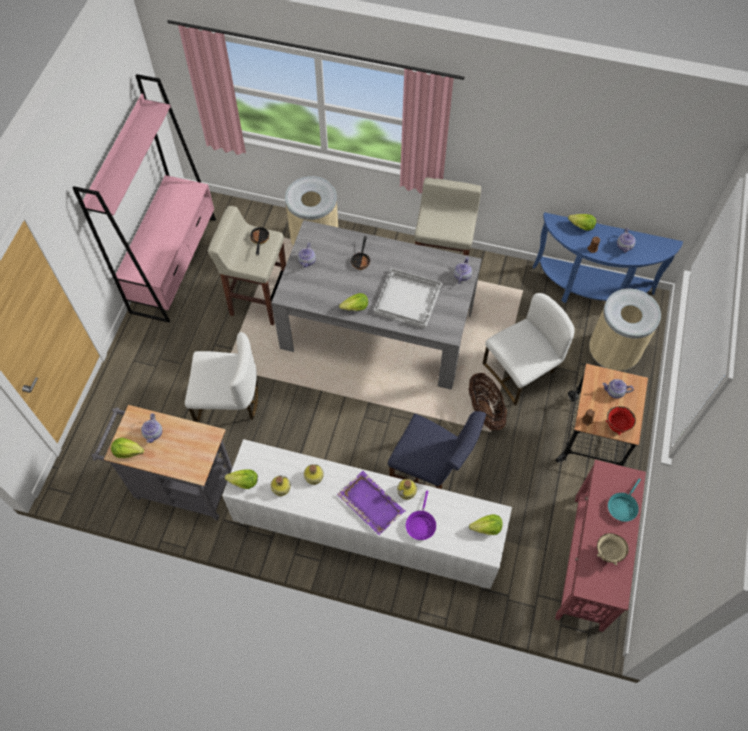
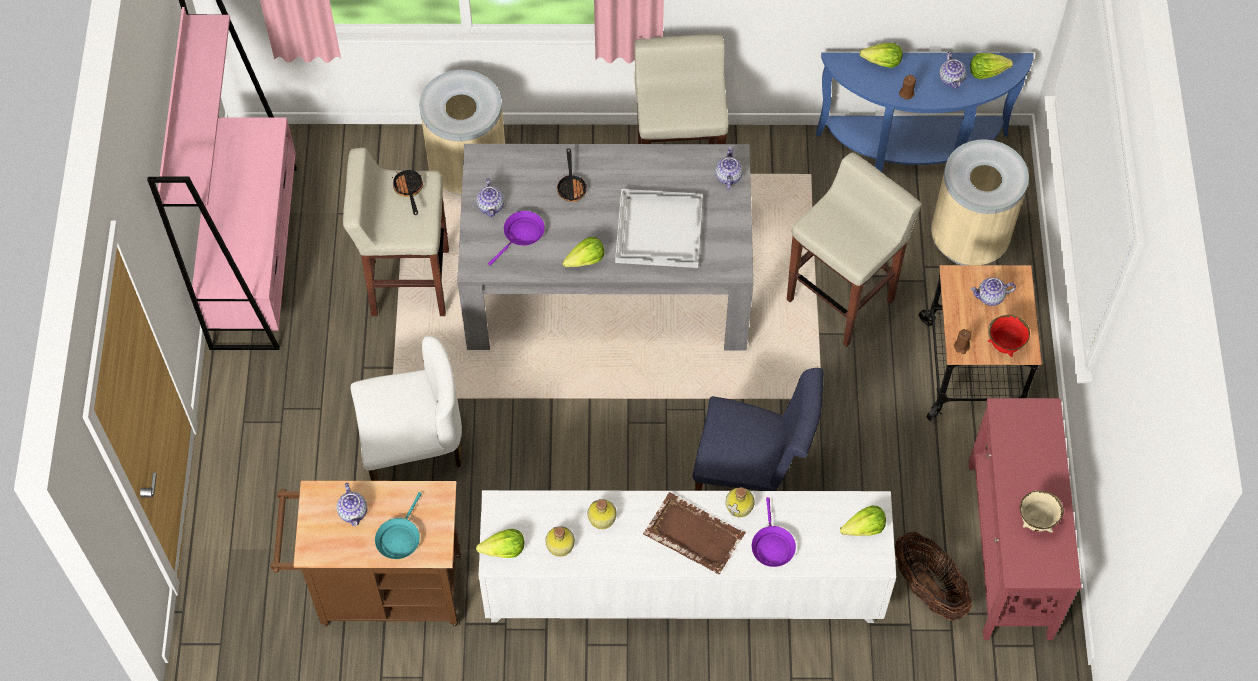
camera: 15 degrees left, 0 degrees up
(128, 451) = (326, 546): lettuce -> lettuce (987, 71)
(179, 485) = (381, 590): grey cart -> brown cart
(320, 283) = (521, 235): none -> purple frying pan
(370, 503) = (693, 534): purple tray -> brown tray
(485, 410) = (804, 369): basket -> basket (928, 588)
(521, 371) = (841, 299): white chair -> beige stool
(622, 506) = (1040, 453): turquoise frying pan -> turquoise frying pan (399, 538)

